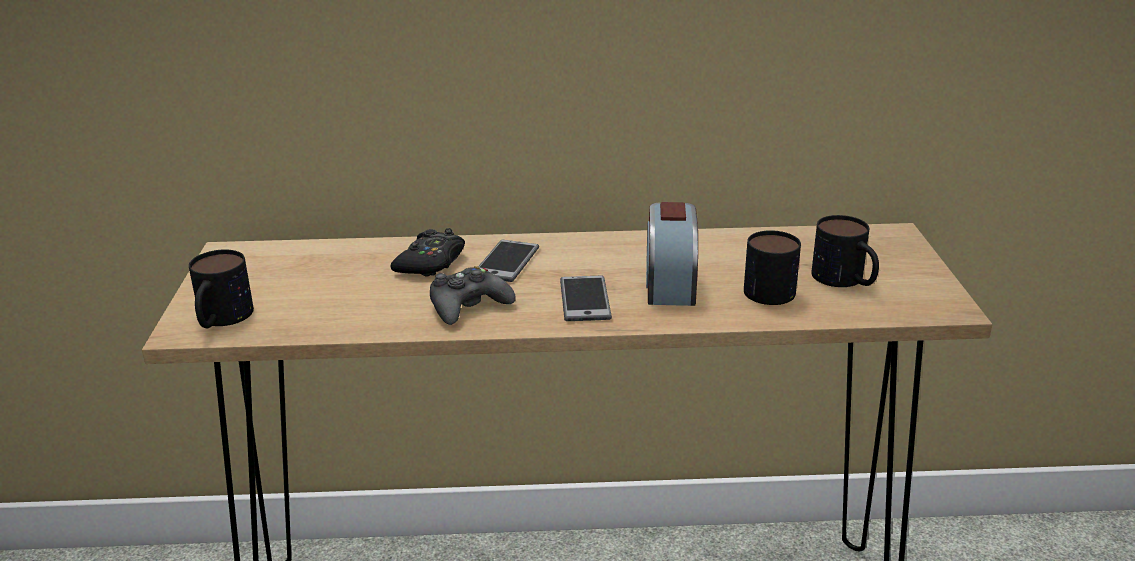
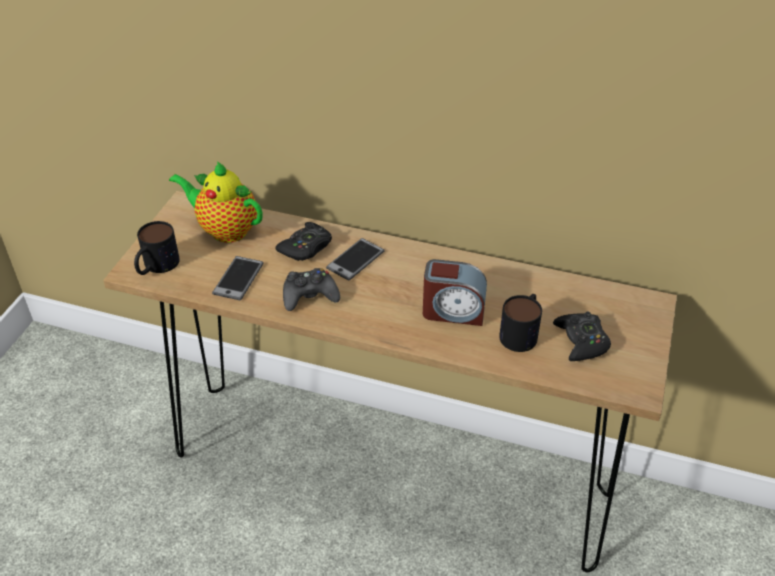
camera: 20 degrees right, 15 degrees up
(303, 266) = (225, 230): none -> teapot
(585, 300) = (387, 310): phone -> phone (238, 279)
(670, 284) = (453, 311): alarm clock -> alarm clock turned 105 degrees counterclockwise
(845, 280) = (581, 341): mug -> black game controller

